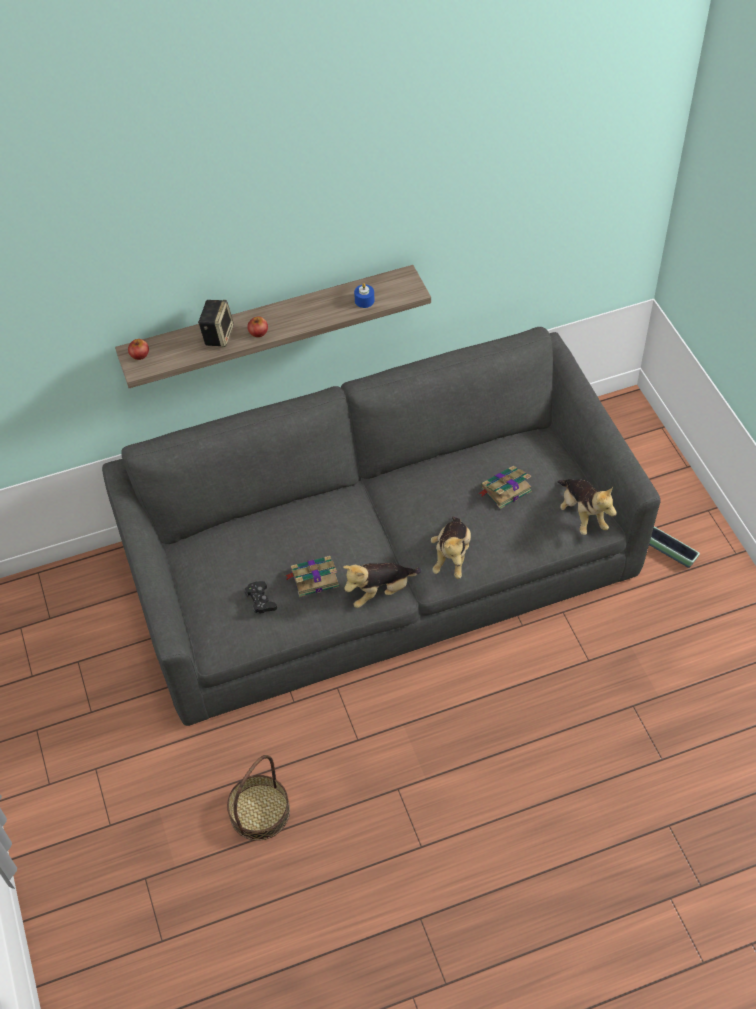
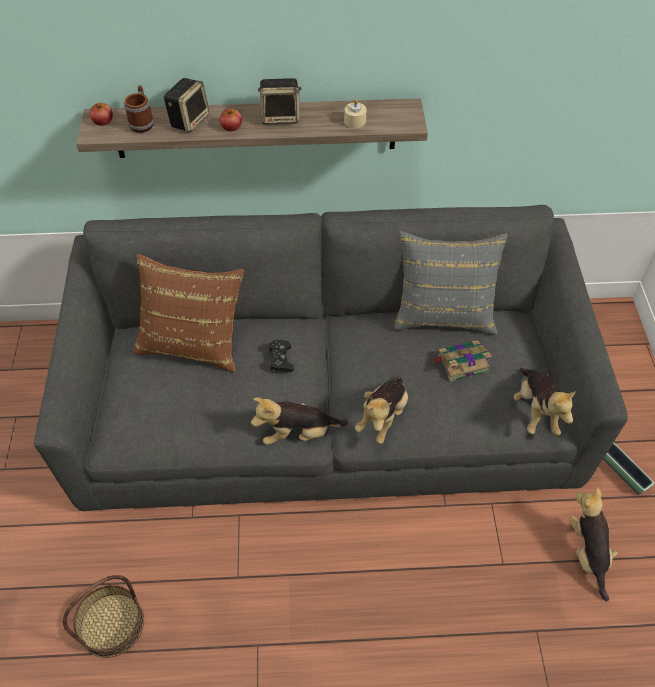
camera: 15 degrees right, 0 degrees up
(176, 347) = (142, 122): none -> mug
(252, 535) = (192, 341): none -> brown pillow
(260, 600) = (172, 409): black game controller -> black game controller (280, 359)
(298, 312) = (281, 117): none -> speaker
(313, 578) = (233, 401): book -> none
(364, 300) = (355, 121): blue candle -> beige candle
(473, 447) = (444, 311): none -> grey pillow
(658, 630) = (587, 553): none -> plush toy

